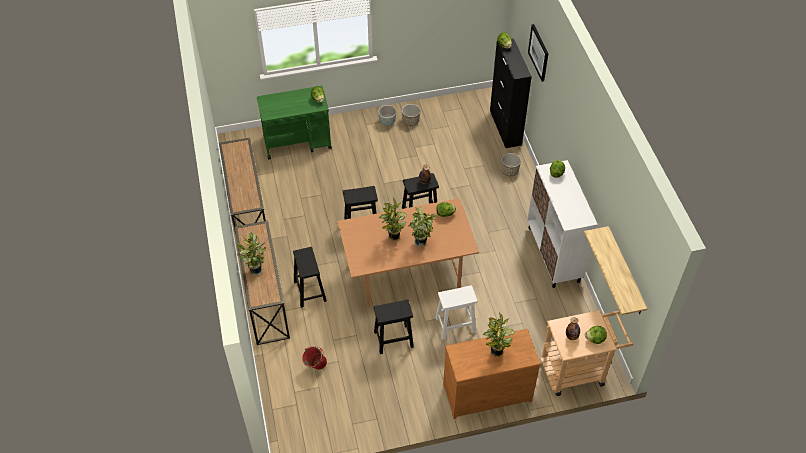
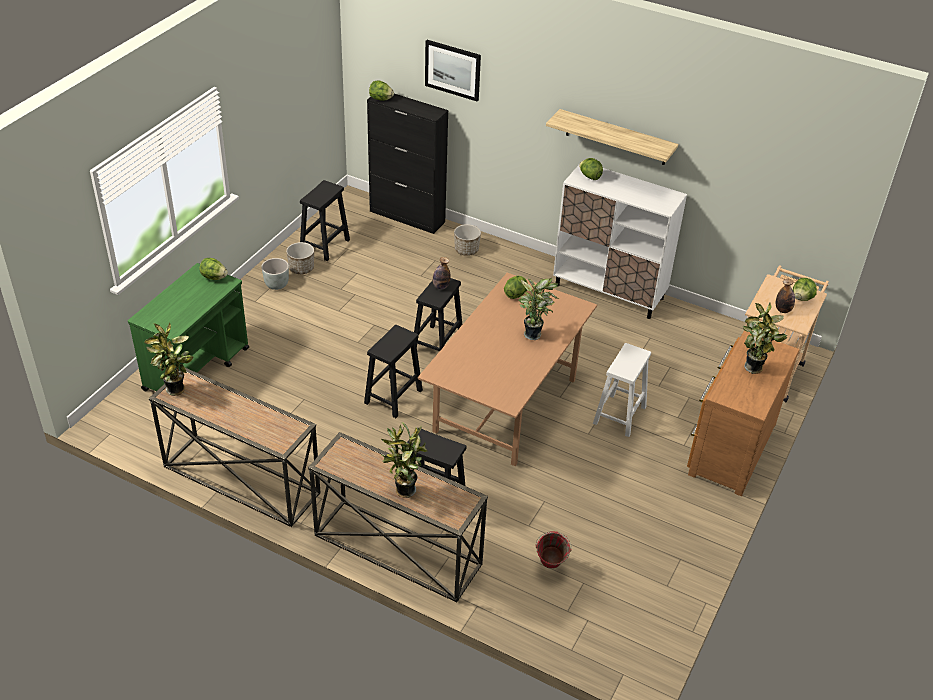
camera: 50 degrees left, 10 degrees down
(393, 237) = (500, 350): potted plant -> potted plant (176, 391)
(393, 339) = (584, 475): black stool -> black stool (324, 246)
(625, 272) = (770, 212): shelf -> shelf (616, 137)

